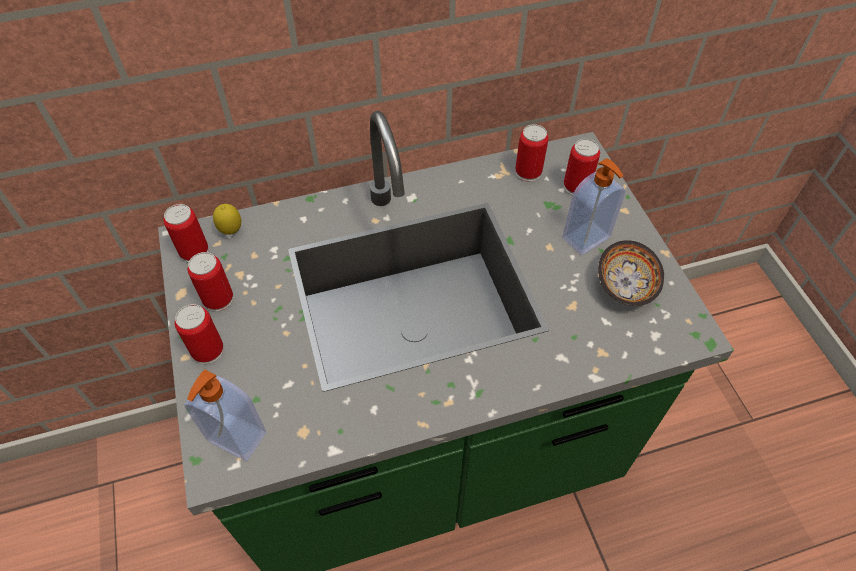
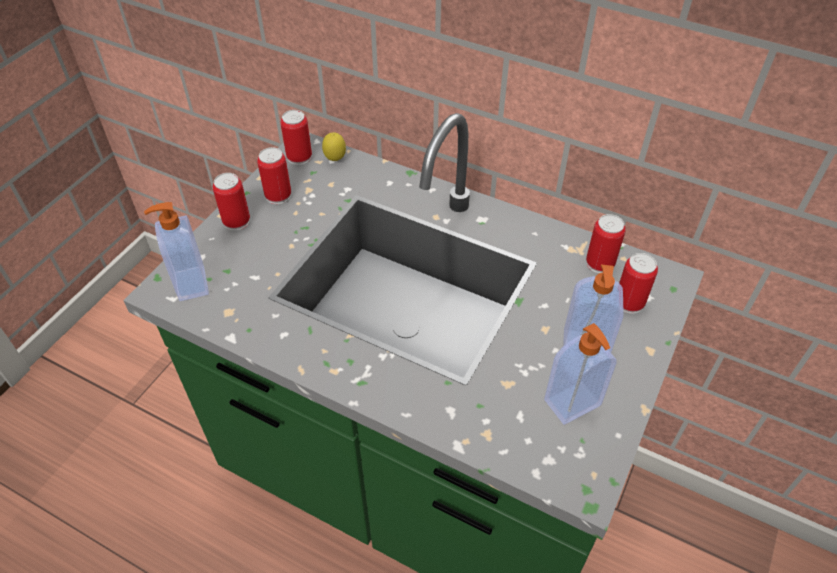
camera: 45 degrees right, 5 degrees down
(625, 285) = (573, 404): bowl -> soap dispenser

